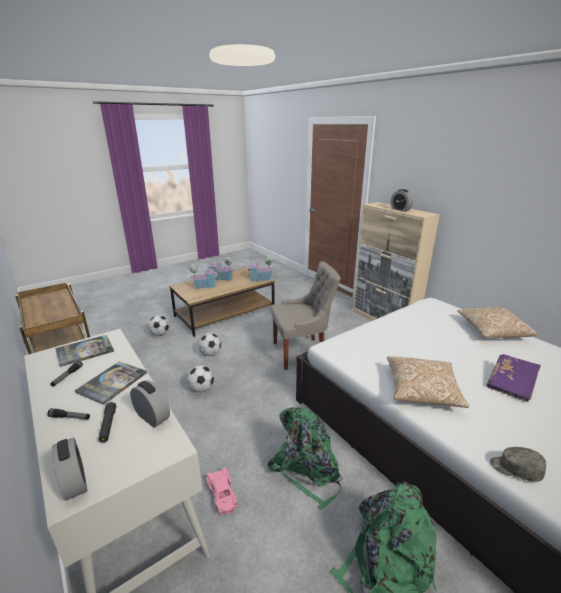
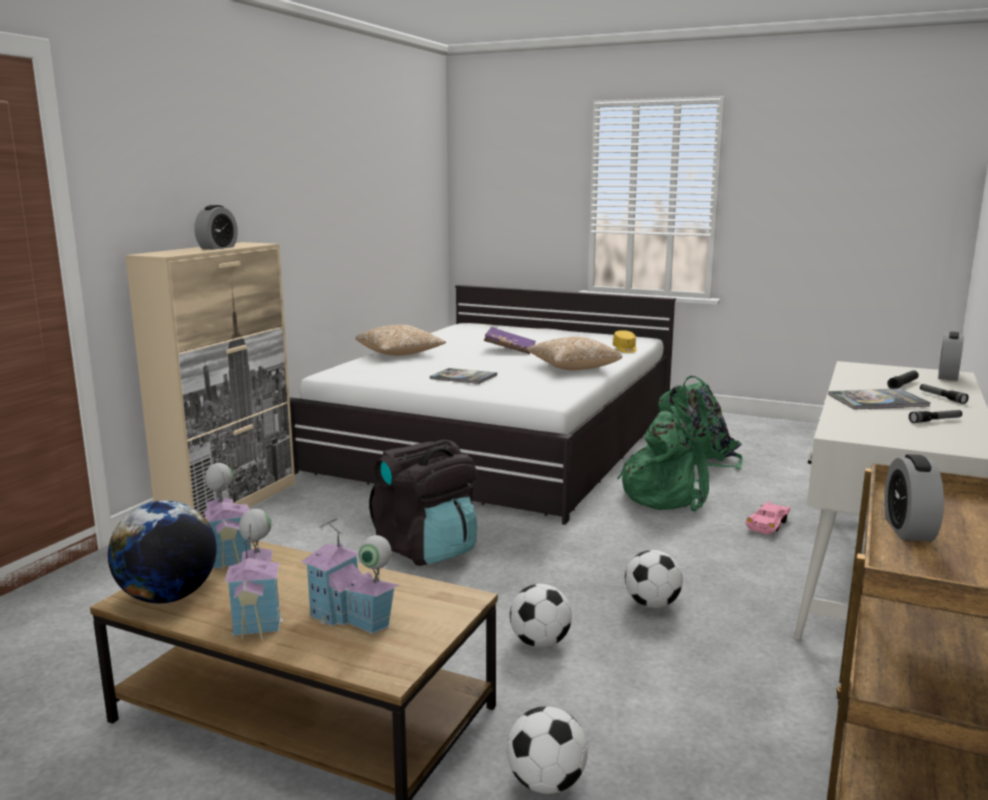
camera: 120 degrees left, 10 degrees down
(85, 351) = (896, 433): book -> book (463, 377)
(152, 417) = (855, 377): alarm clock -> alarm clock (908, 529)
(243, 272) = (168, 597): none -> globe
(302, 352) = (427, 549): grey chair -> black backpack
(515, 469) = (625, 349): grey cap -> yellow cap

